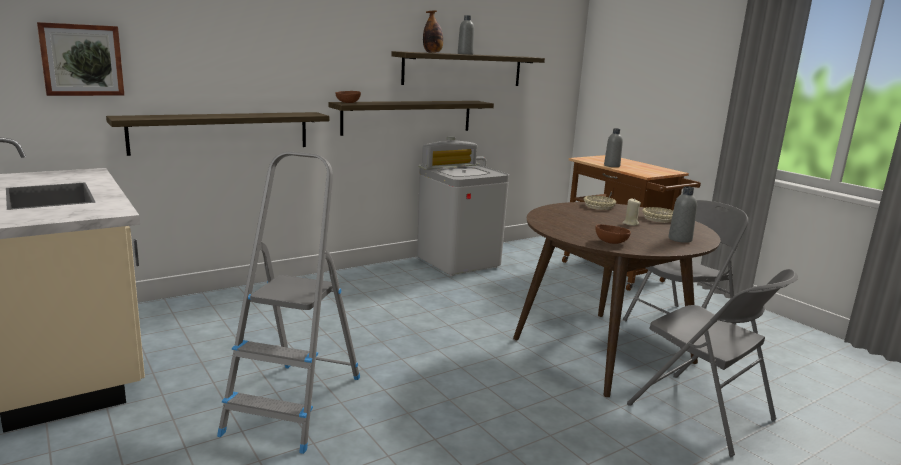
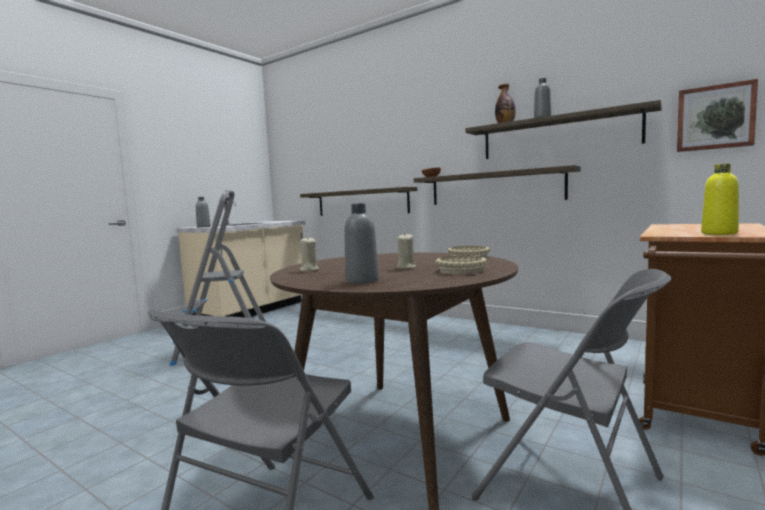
camera: 70 degrees right, 10 degrees down
(82, 60) = (305, 165): picture -> picture (715, 117)
(459, 262) = (531, 337): grey washing machine -> none
(611, 242) = (309, 270): brown bowl -> beige candle
(612, 166) = (666, 228): grey bottle -> grey bottle (203, 227)
(657, 171) = (719, 233): none -> yellow bottle

